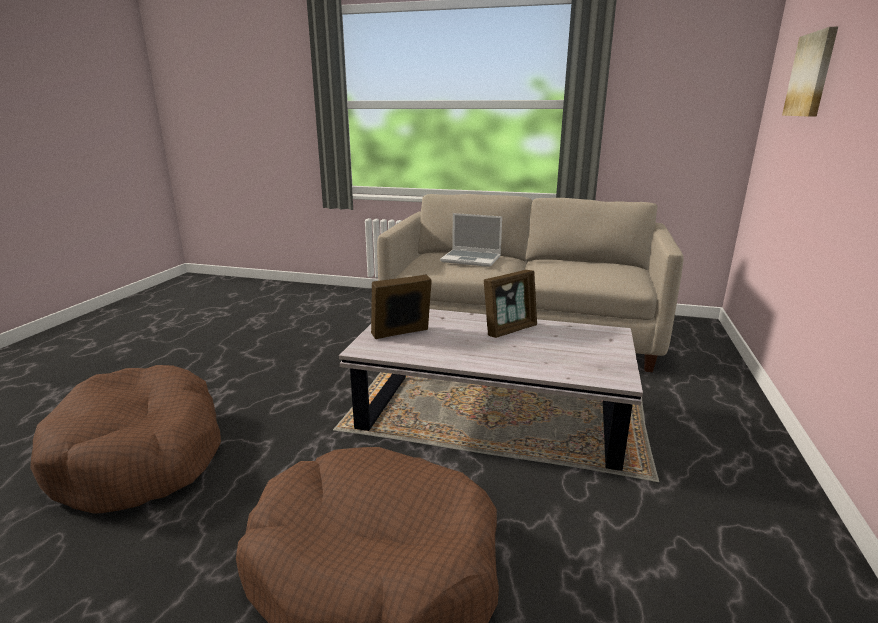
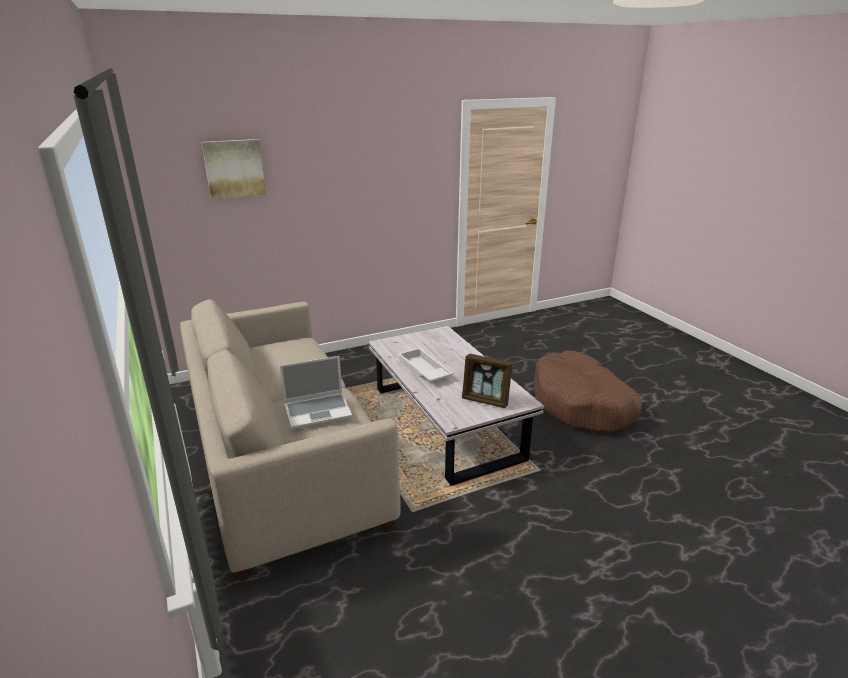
camera: 130 degrees left, 5 degrees up
(140, 455) = (682, 530): brown dog bed -> none
(472, 259) = (318, 411): laptop -> laptop turned 90 degrees clockwise
(510, 329) = (423, 370): picture frame -> white tray

